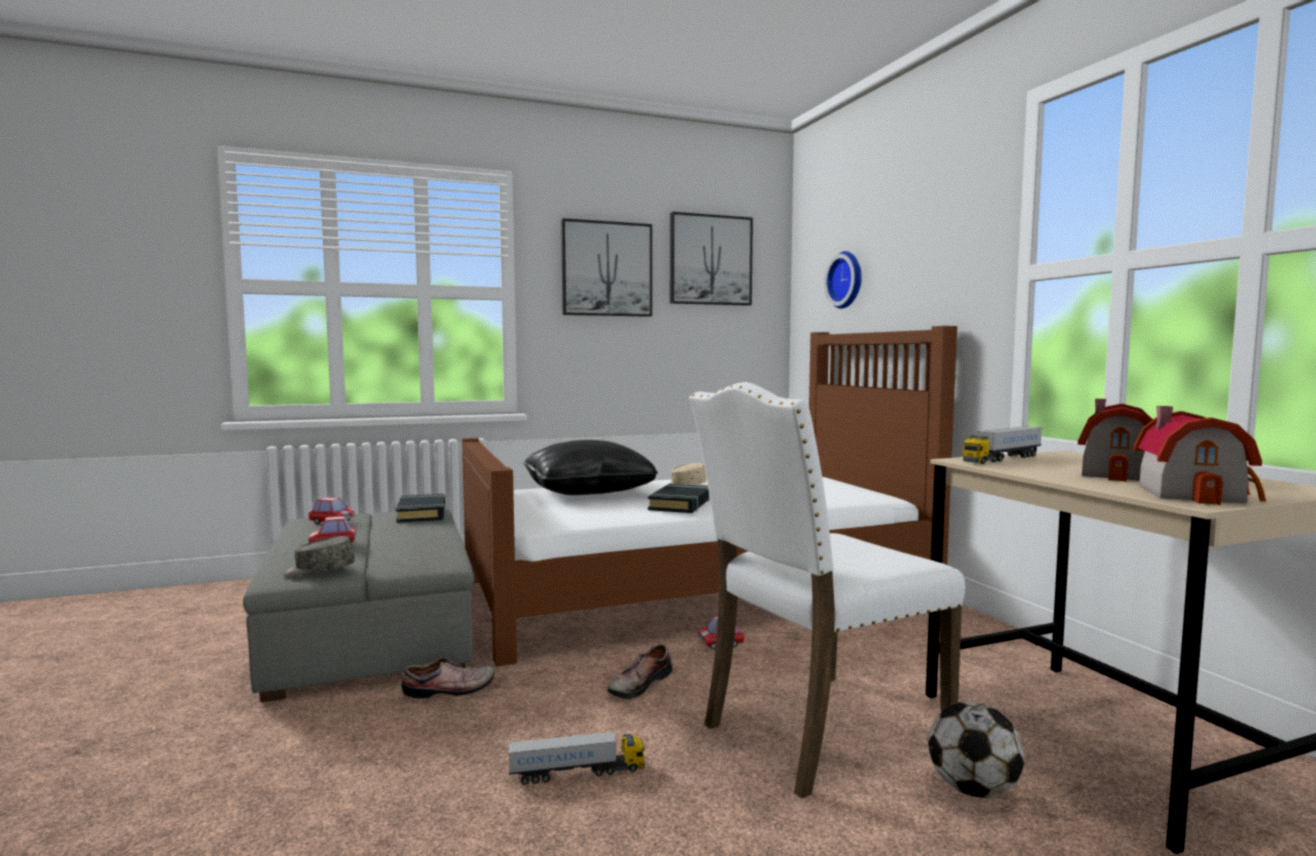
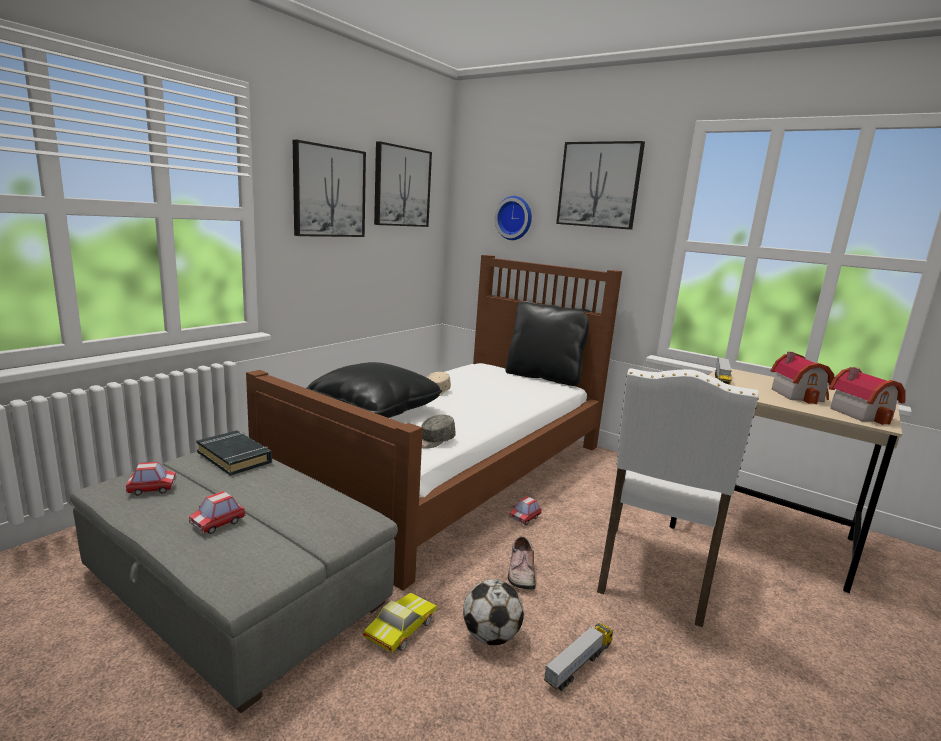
camera: 35 degrees left, 10 degrees up
(319, 570) = (267, 564): grey cap -> grey cap (434, 441)
(450, 690) = (399, 628): shoe -> toy car
(681, 504) = (470, 416): black book -> none
(866, 488) = (543, 377): none -> black pillow
(927, 214) = (599, 185): none -> picture
(973, 790) = (754, 587): football -> football (490, 636)

